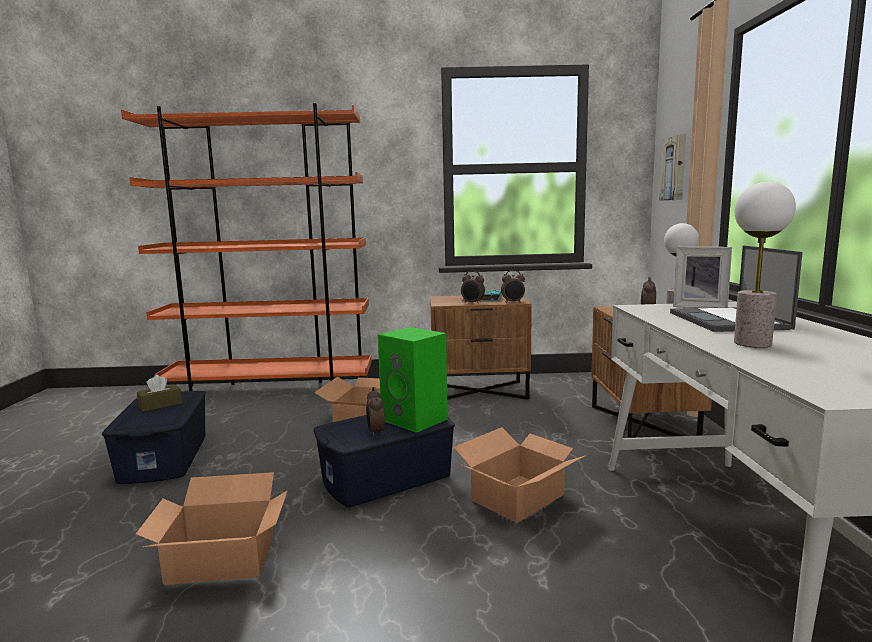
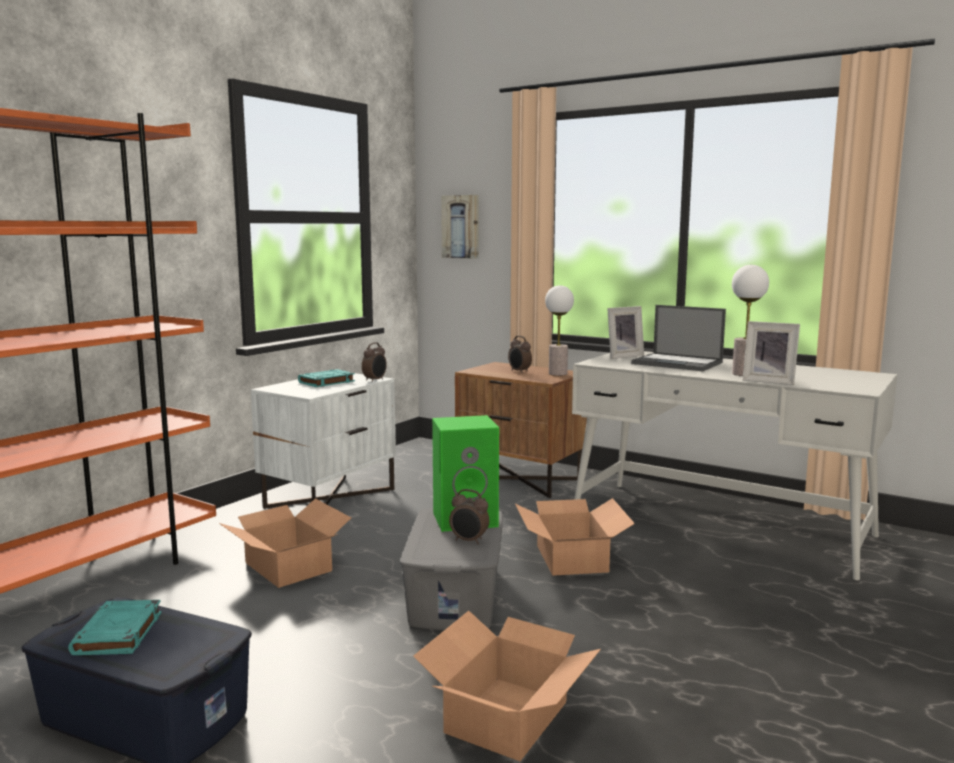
camera: 55 degrees left, 0 degrees up
(160, 405) = (118, 634): brown tissue box -> turquoise book
(387, 478) = (456, 595): blue storage box -> grey storage box
(472, 303) = (338, 387): alarm clock -> none
(479, 391) = (329, 498): brown nightstand -> white nightstand
(743, 355) = (769, 381): none -> picture frame

